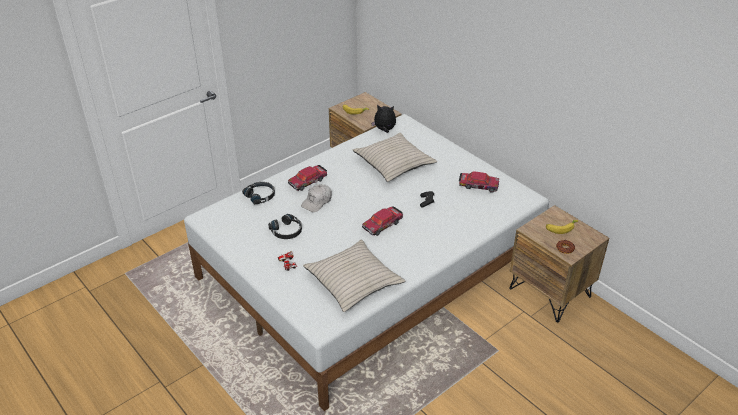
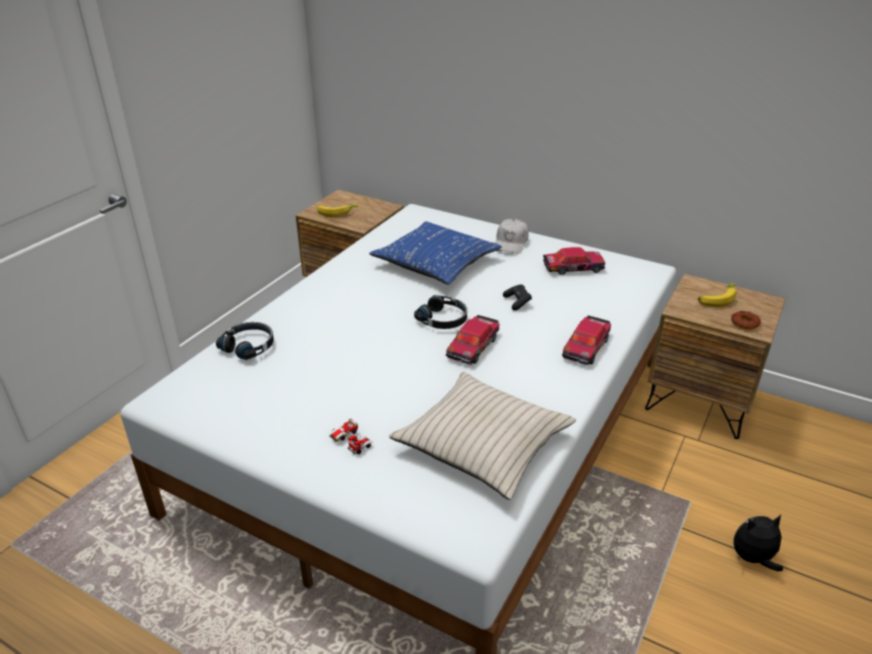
camera: 20 degrees left, 5 degrees down
(287, 231) = (322, 390): black headphones -> black headphones (443, 319)
(308, 181) = (318, 310): toy car -> toy car (586, 346)
(317, 202) = (349, 335): white cap -> white cap (511, 243)
(384, 130) = (395, 226): plush toy -> plush toy (752, 559)
(394, 163) = (436, 263): beige pillow -> blue pillow

